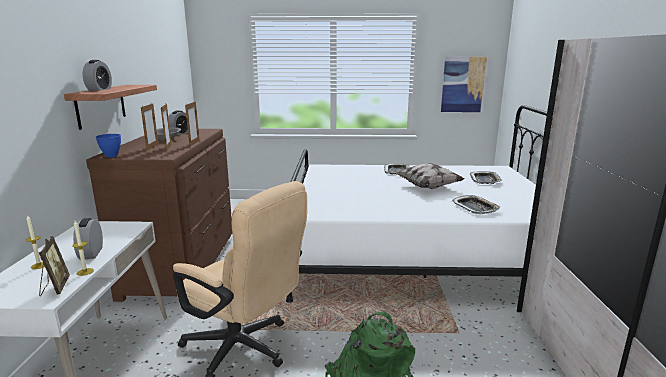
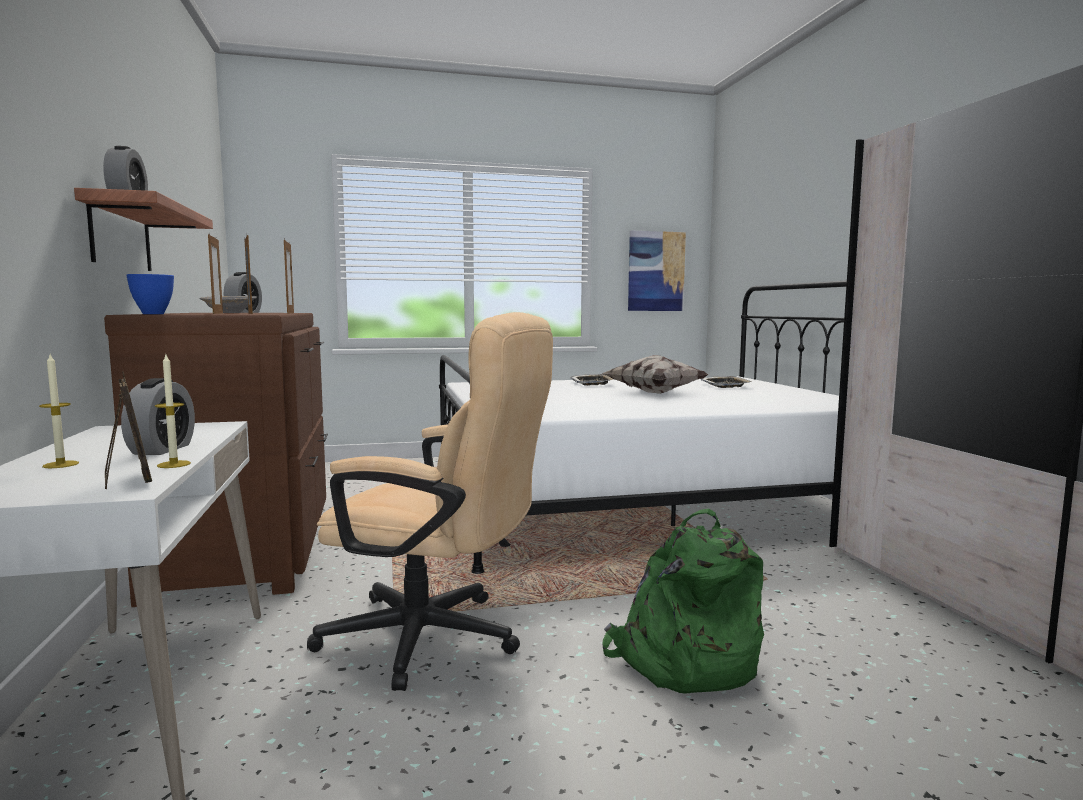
camera: 15 degrees left, 10 degrees down
(91, 253) = (162, 449): alarm clock -> alarm clock turned 150 degrees counterclockwise
(475, 208) = (743, 403): tray -> none

